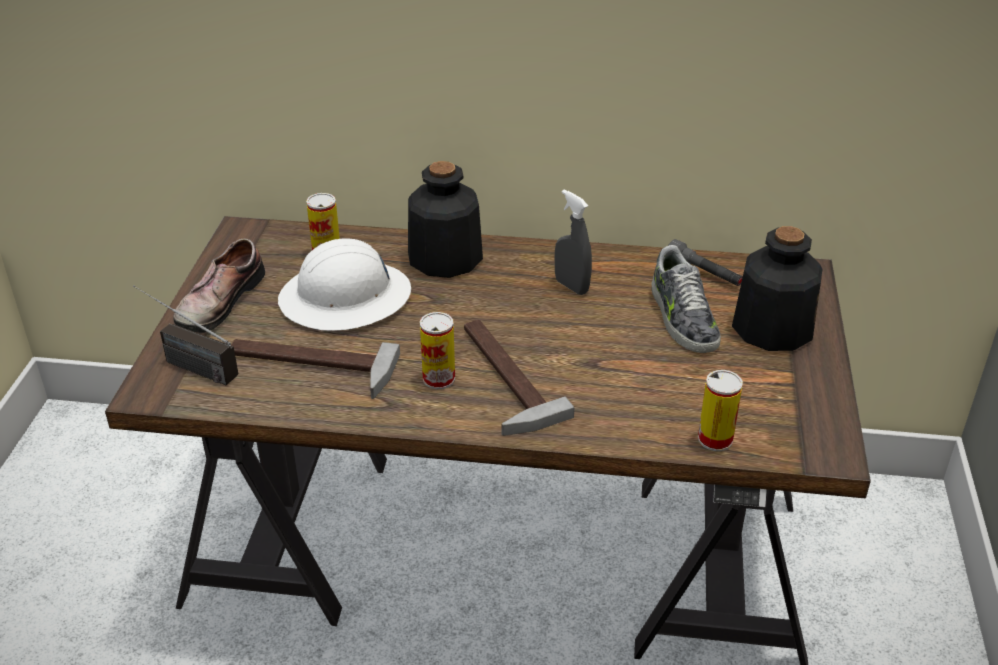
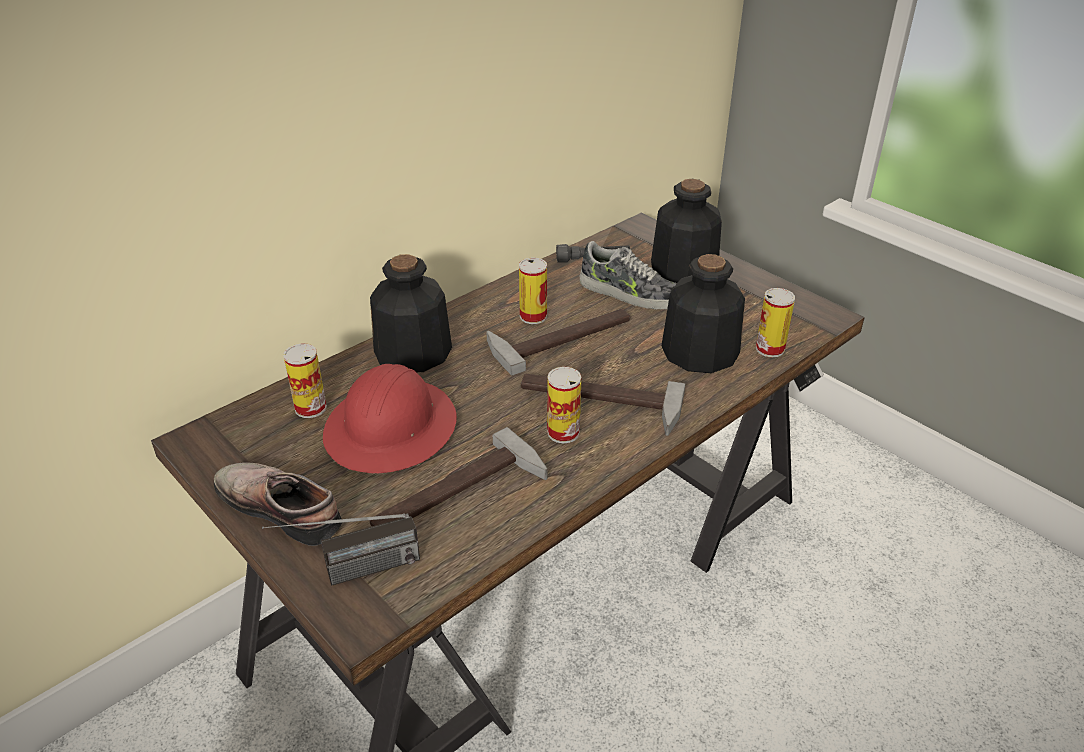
camera: 50 degrees left, 0 degrees up
(217, 301) = (283, 507): shoe -> shoe turned 150 degrees clockwise
(345, 298) = (392, 429): white hard hat -> red hard hat
(563, 314) = (560, 336): none -> hammer
(571, 286) = (533, 316): grey spray bottle -> can
(647, 398) = (699, 352): none -> bottle

